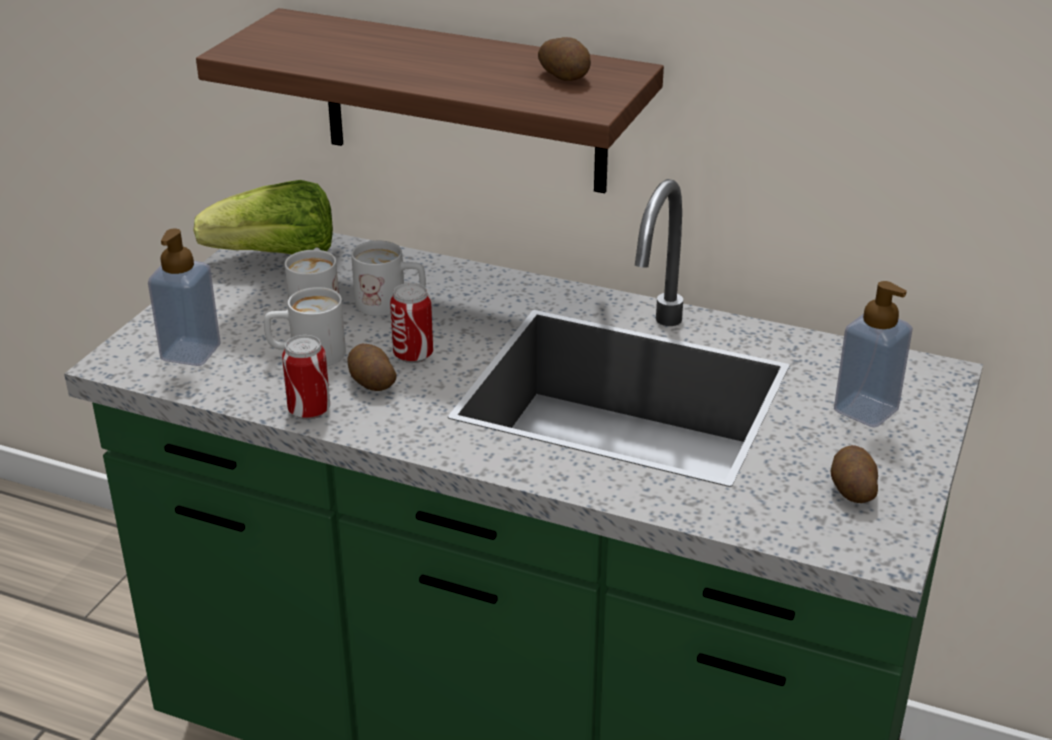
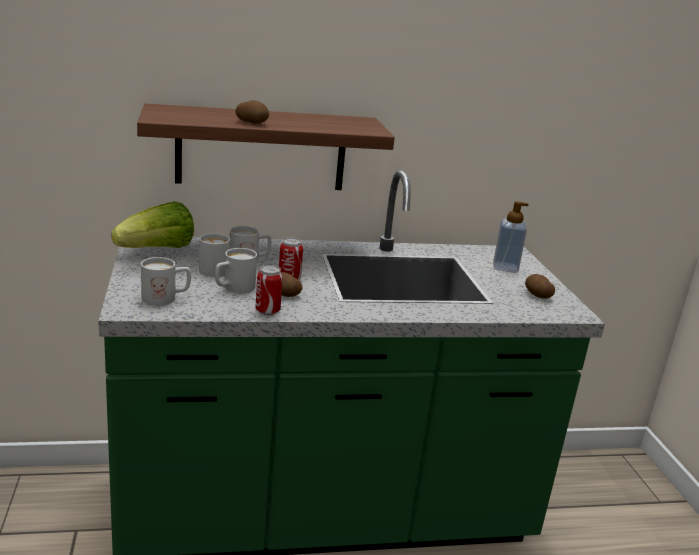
camera: 35 degrees left, 10 degrees down
(191, 352) = (166, 298): soap dispenser -> white mug
(565, 76) = (343, 122): potato -> potato (252, 122)

